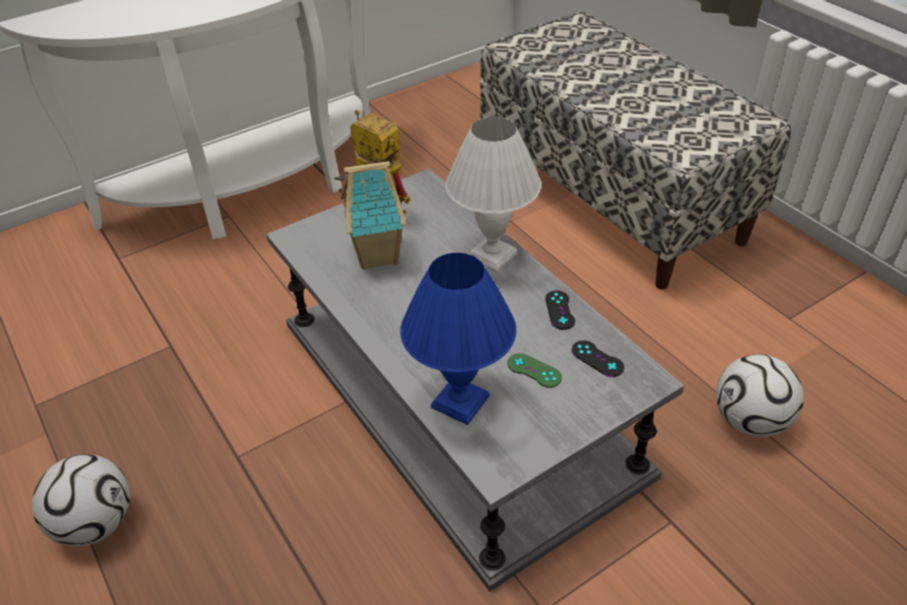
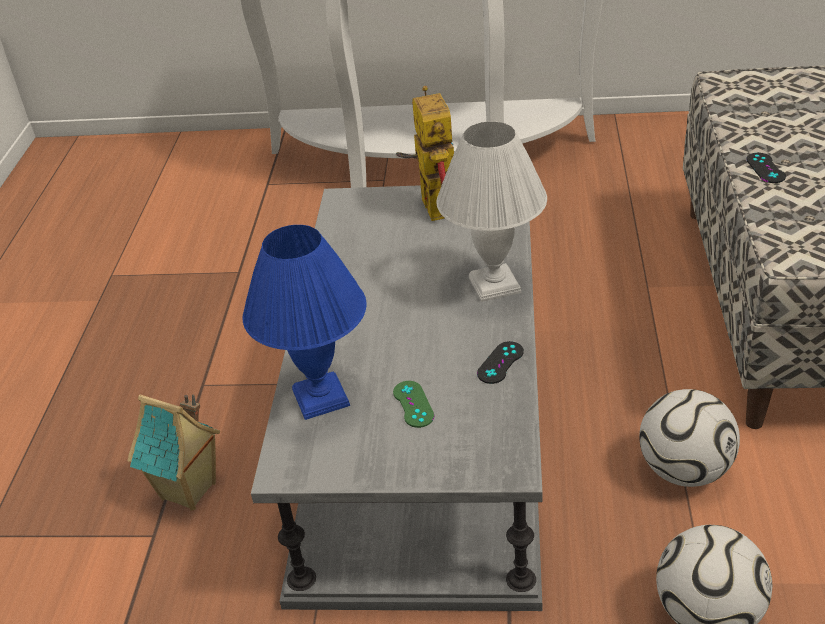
camera: 40 degrees right, 5 degrees down
(96, 523) = (69, 383): football -> football (684, 470)
(379, 256) = (393, 244): toy house -> toy house (189, 491)
(597, 359) = (484, 423): black game controller -> black game controller (765, 168)

